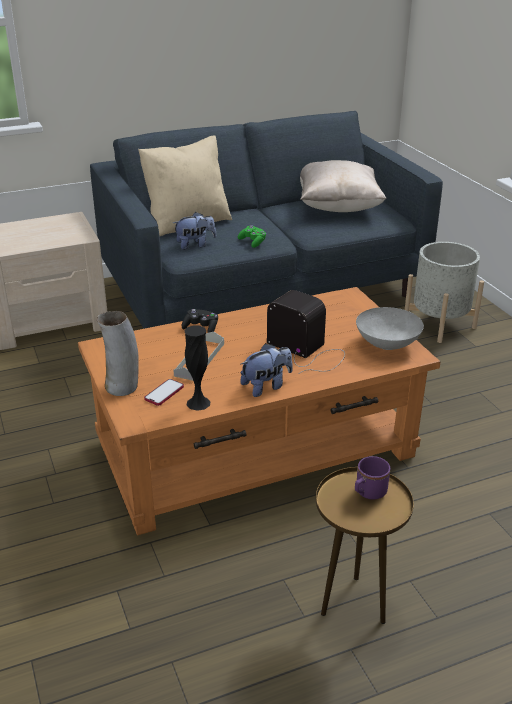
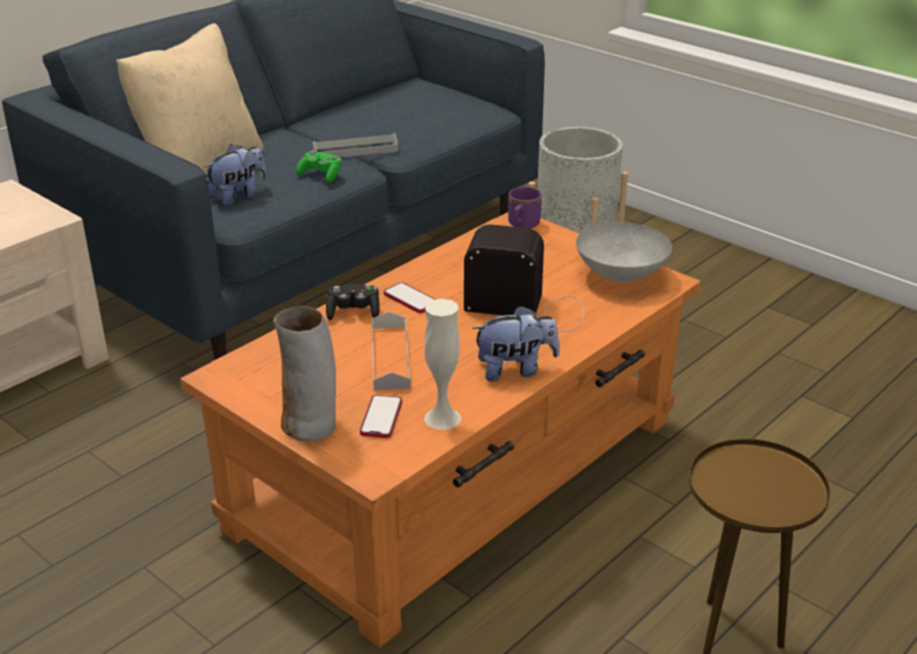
camera: 25 degrees left, 0 degrees up
(198, 403) = (442, 418): black vase -> white vase
(241, 328) = (410, 299): none -> phone
(266, 386) = (515, 370): plush toy -> plush toy turned 45 degrees clockwise
(286, 230) = (355, 150): none -> grey tray
(337, 207) = (397, 105): beige pillow -> none
(368, 493) = (754, 473): purple mug -> purple mug (522, 225)

